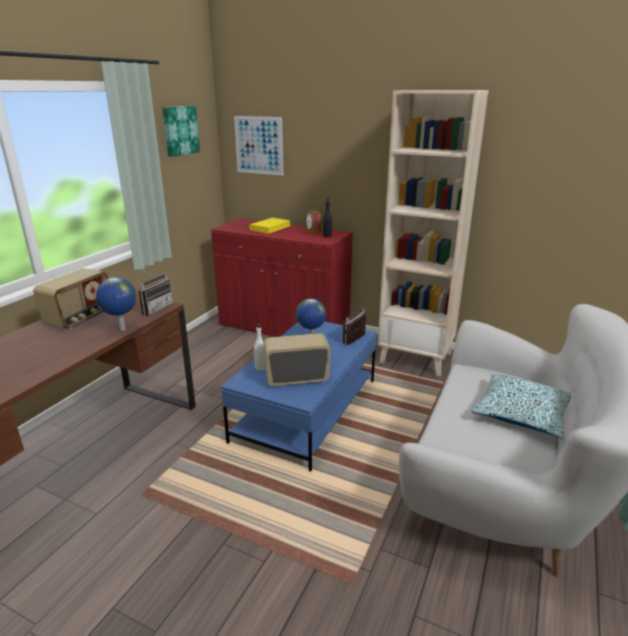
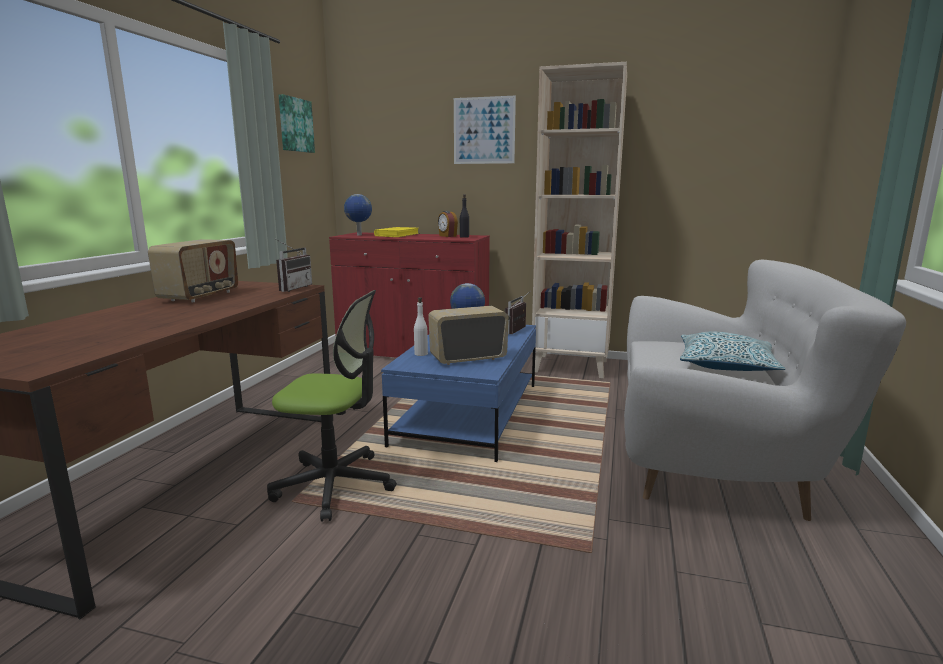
camera: 10 degrees left, 10 degrees down
(122, 329) = (260, 300): globe -> globe (359, 235)
(177, 481) = (335, 485): none -> office chair
(259, 145) = (379, 149): picture -> picture (484, 130)

